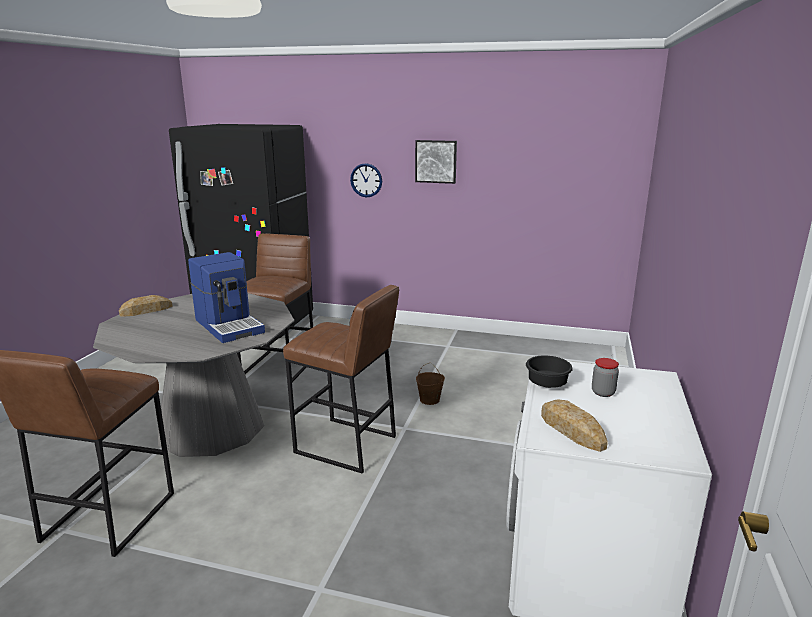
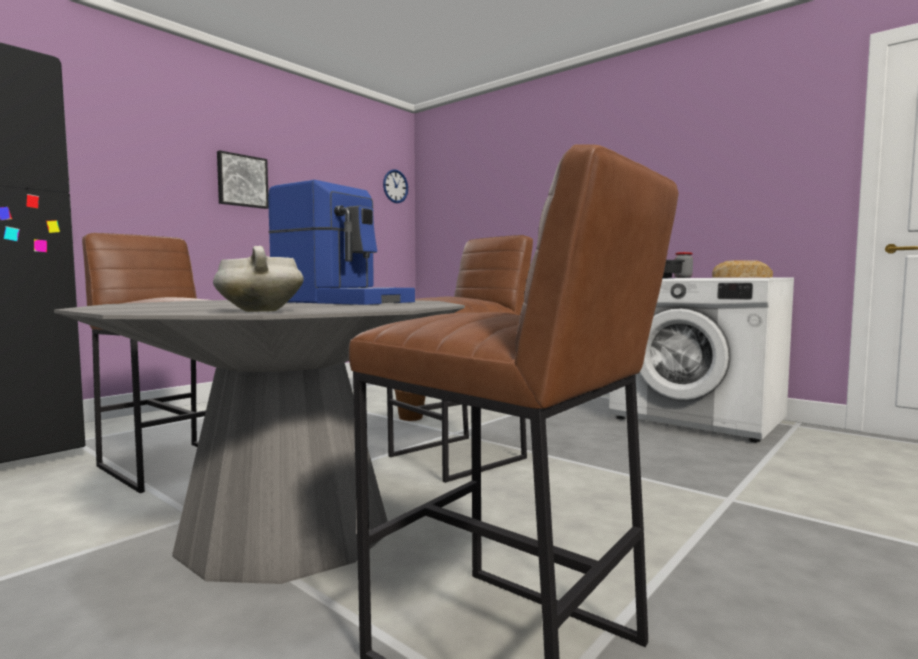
camera: 65 degrees left, 15 degrees down
(114, 339) = (259, 311): none -> white cooking pot
(146, 310) = (122, 308): bread -> none
(230, 326) = (342, 302): coffee machine -> coffee machine turned 45 degrees clockwise
(366, 180) = (145, 196): wall clock -> wall clock (395, 186)

